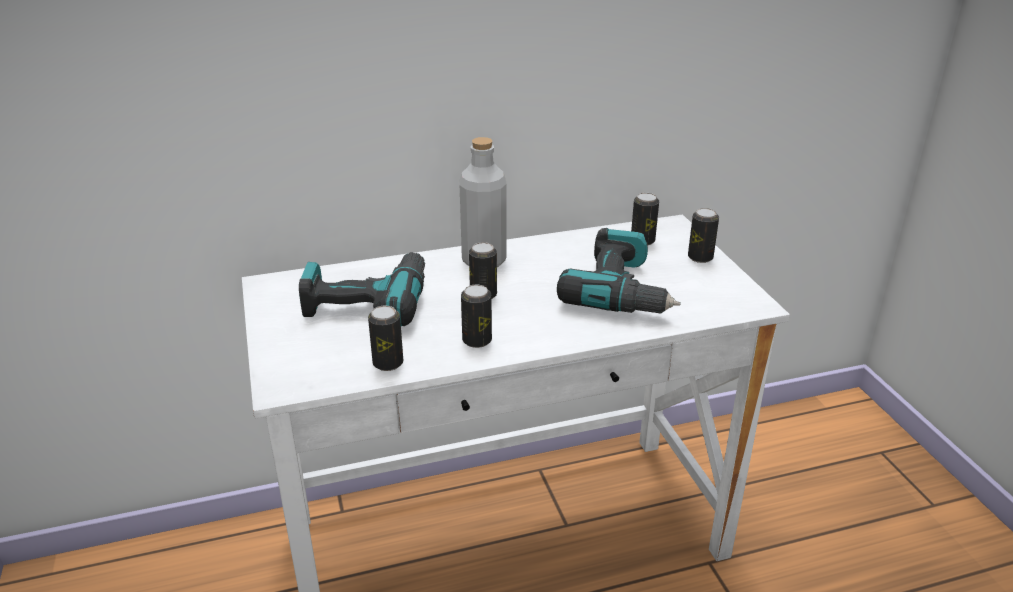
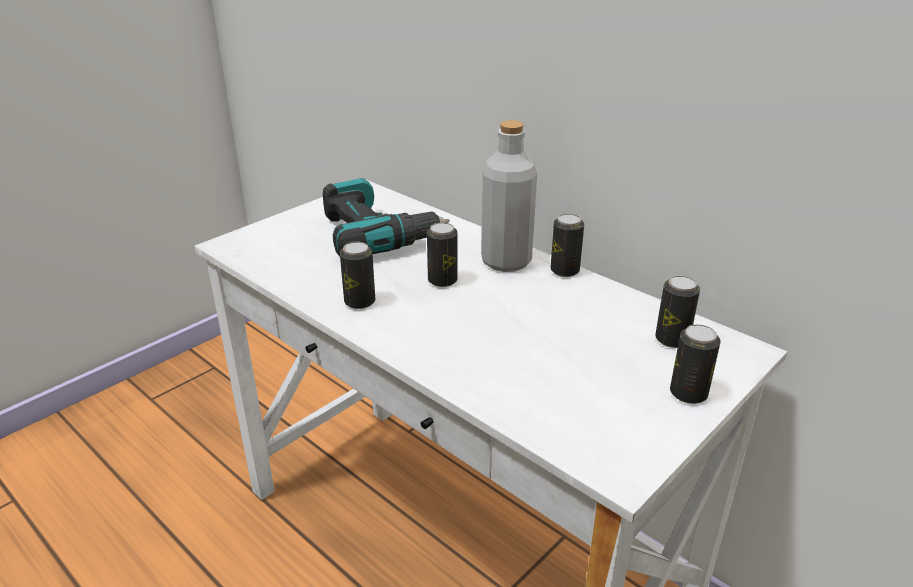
camera: 60 degrees right, 0 degrees up
(388, 363) = (291, 273): can -> can (564, 271)
(621, 291) = (537, 356): power drill -> none

